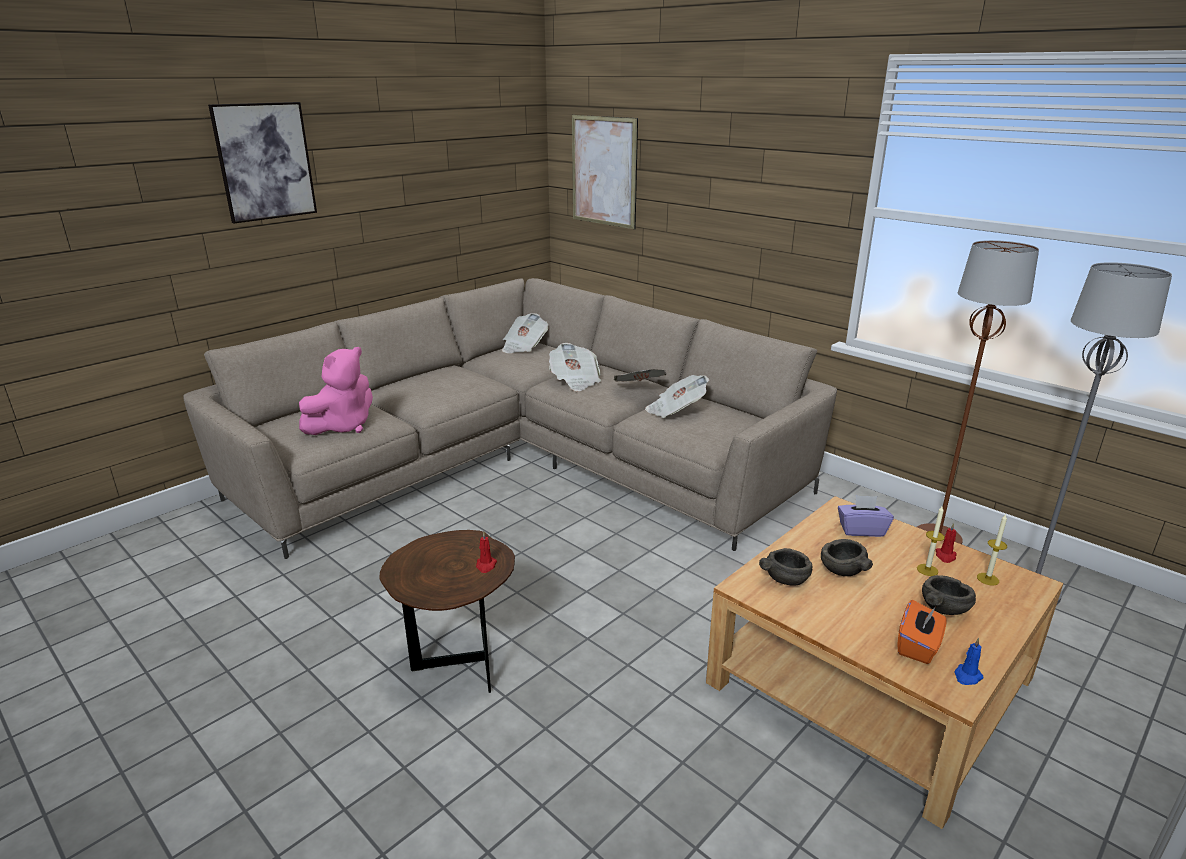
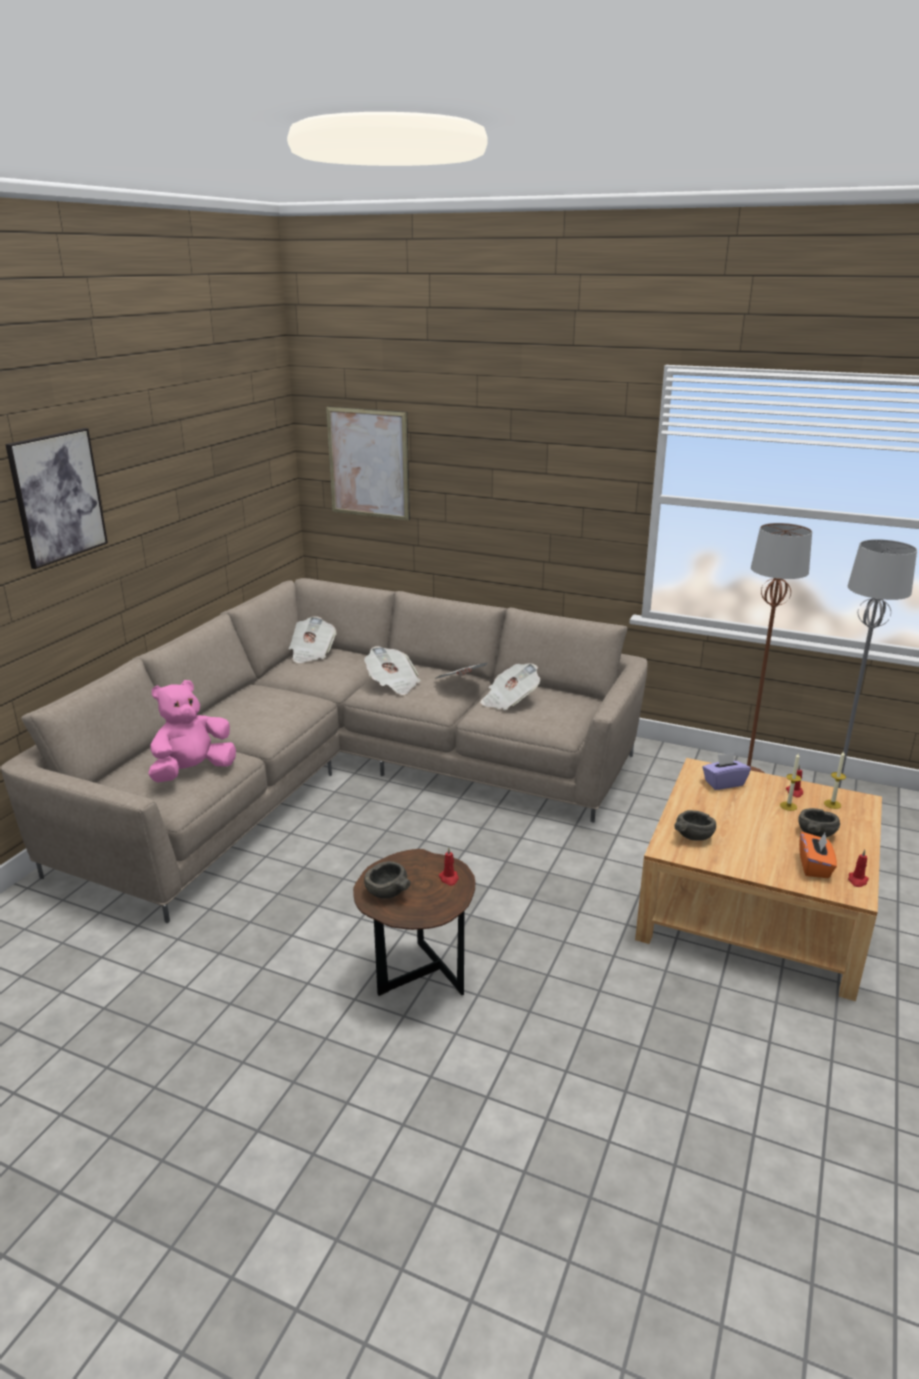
camera: 20 degrees left, 0 degrees up
(343, 426) = (193, 771): pink plush toy -> pink plush toy turned 150 degrees counterclockwise
(842, 570) = (729, 820): grey bowl -> grey bowl (386, 892)
(967, 676) = (857, 880): blue candle -> red candle

